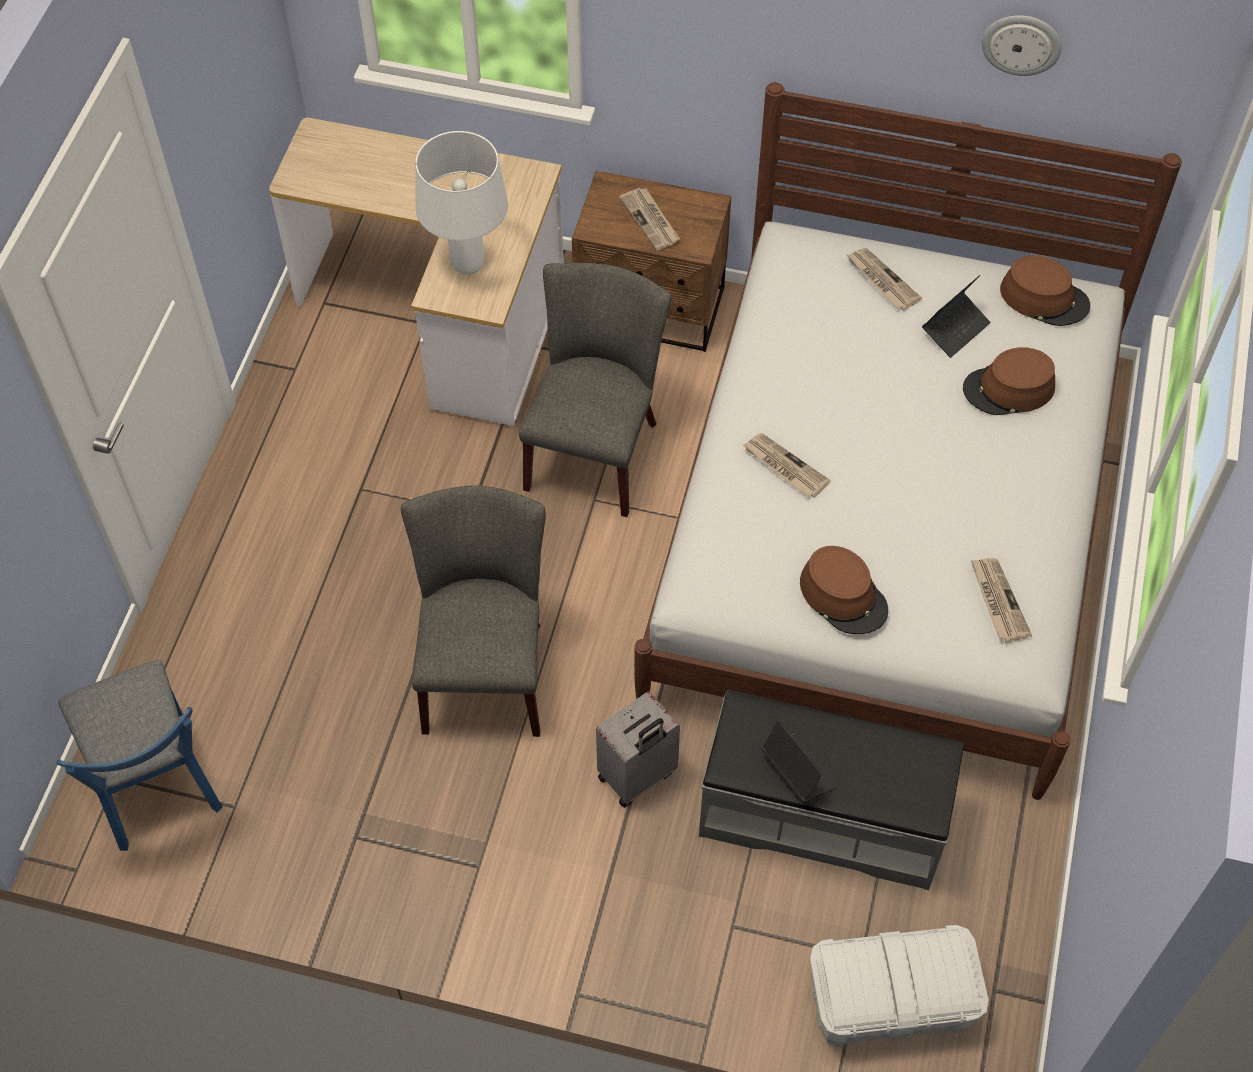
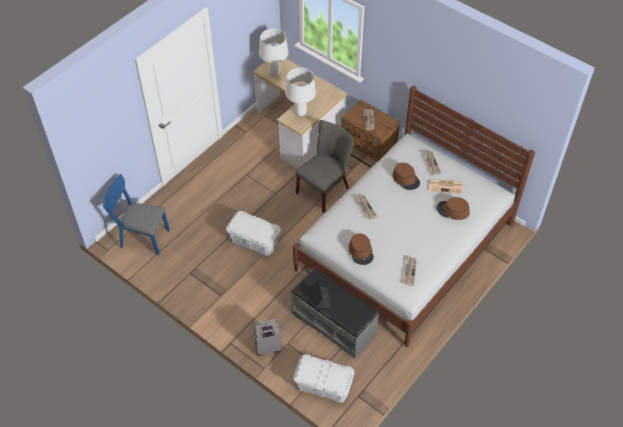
camera: 25 degrees right, 5 degrees down
(156, 789) = (141, 237): blue chair -> blue chair turned 105 degrees clockwise
(333, 177) = (275, 74): none -> white table lamp
(485, 668) = (254, 240): grey chair -> white storage box
(637, 777) = (283, 289): grey suitcase -> grey suitcase (268, 348)
(955, 329) = (446, 186): laptop -> newspaper
(1021, 43) = (488, 96): wall clock -> none
(1044, 298) = (482, 187): brown hat -> brown hat (406, 179)

